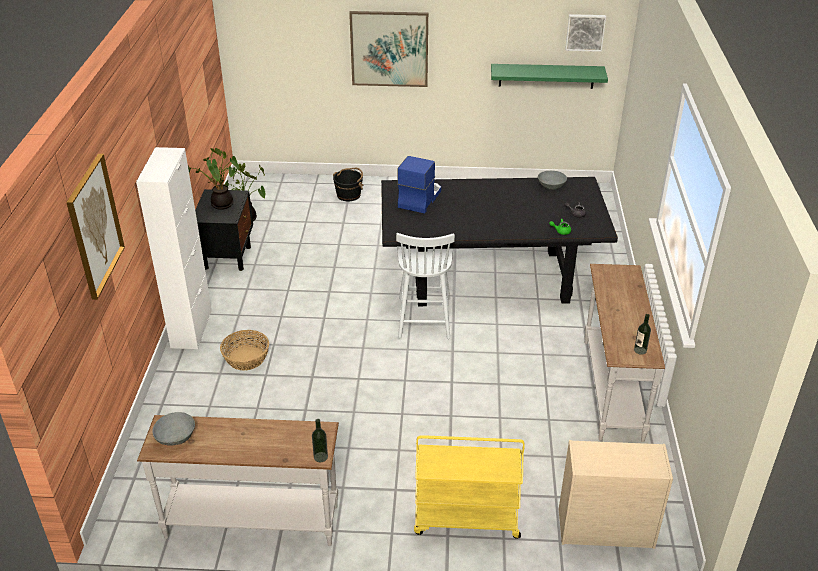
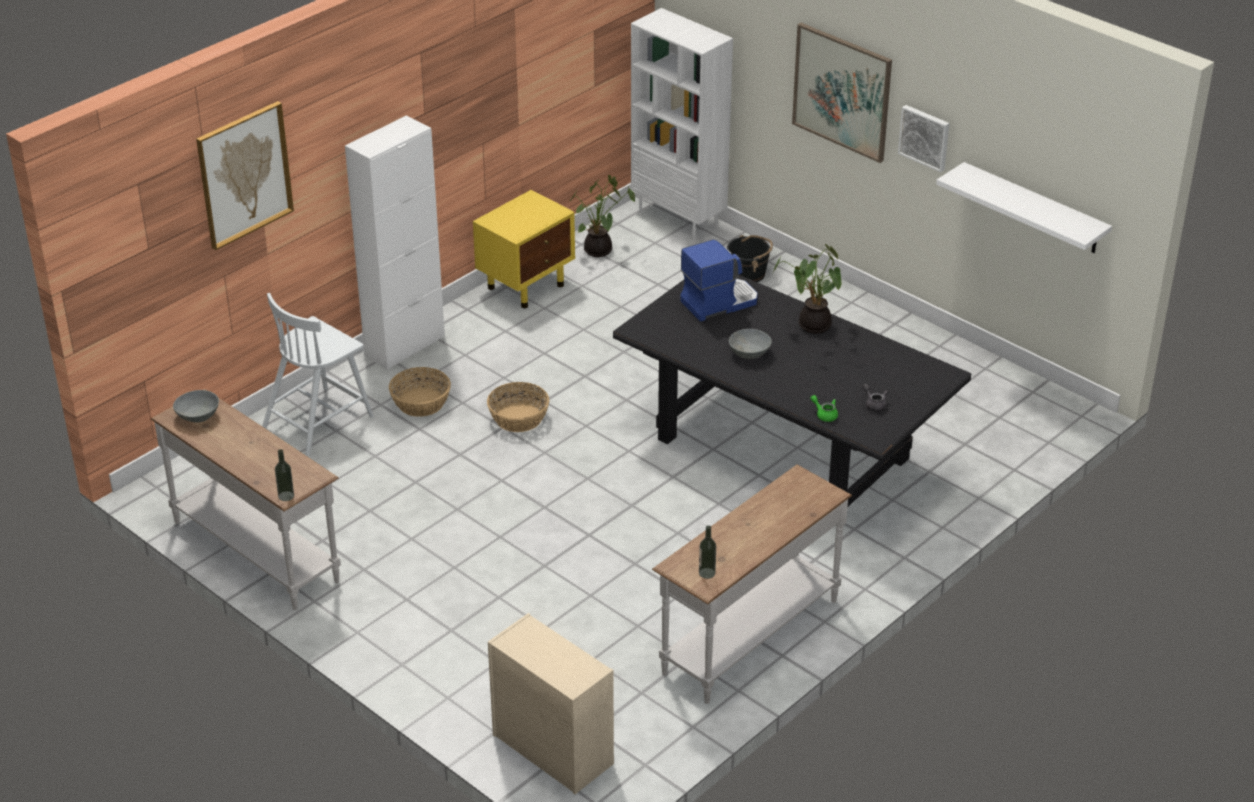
camera: 40 degrees right, 0 degrees up
(220, 205) = (524, 216): potted plant -> potted plant (811, 325)
(227, 257) = (526, 286): black nightstand -> yellow nightstand
(273, 182) = (679, 219): none -> white bookcase
(321, 336) = (518, 418): none -> basket
(424, 316) = (650, 454): white chair -> white chair (319, 421)
(465, 520) = (435, 661): yellow cart -> none
(546, 76) = (1034, 209): green shelf -> white shelf
(551, 186) = (896, 359): grey bowl -> grey bowl (750, 353)
(585, 32) = (1088, 164): picture -> picture (925, 137)

